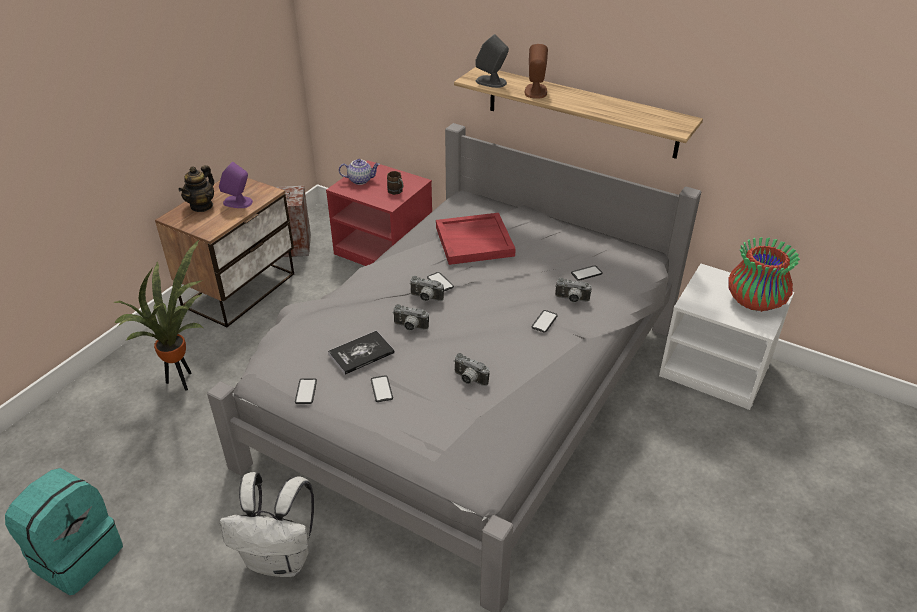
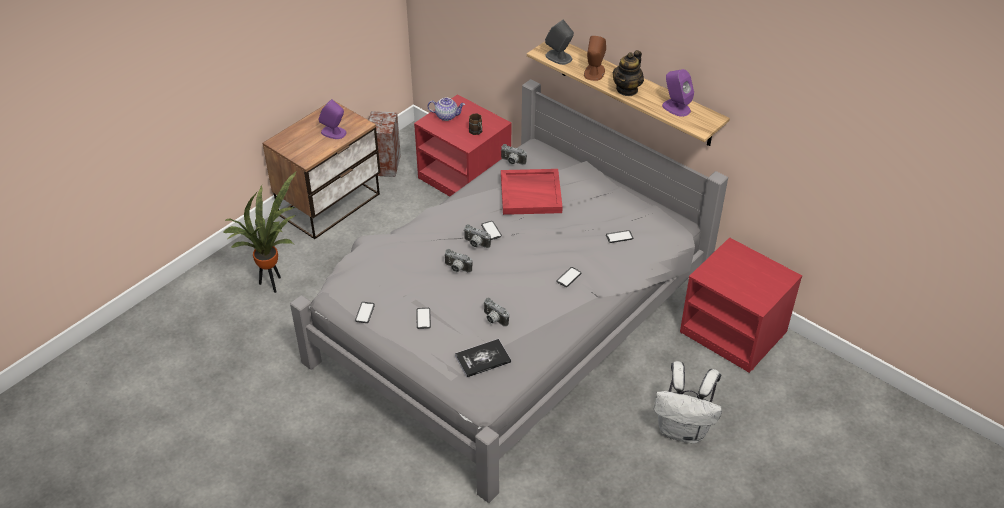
camera: 10 degrees right, 5 degrees up
(77, 556) = (183, 414): turquoise backpack -> none
(202, 206) = (303, 133): teapot -> teapot (627, 89)
(280, 559) = (333, 438): white backpack -> white backpack (683, 430)
(361, 353) = (413, 286): book -> book (483, 359)
(571, 300) = (598, 260): camera -> camera (512, 162)
(640, 114) = (676, 107): none -> purple speaker
(716, 369) = (734, 332): white nightstand -> red nightstand
(754, 301) = (762, 279): vase -> none

